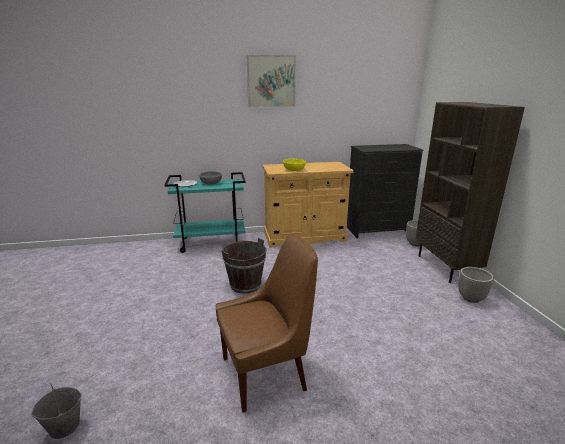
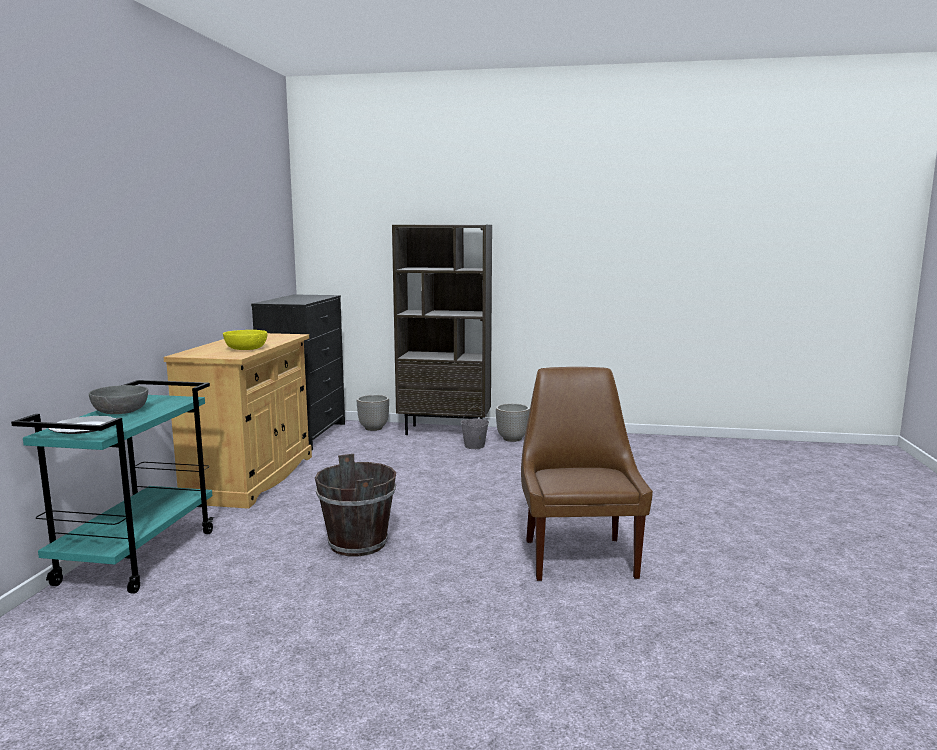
camera: 70 degrees left, 10 degrees down
(64, 427) = (632, 724): grey bucket -> grey bucket (474, 446)
(271, 81) = (158, 189): picture -> none

